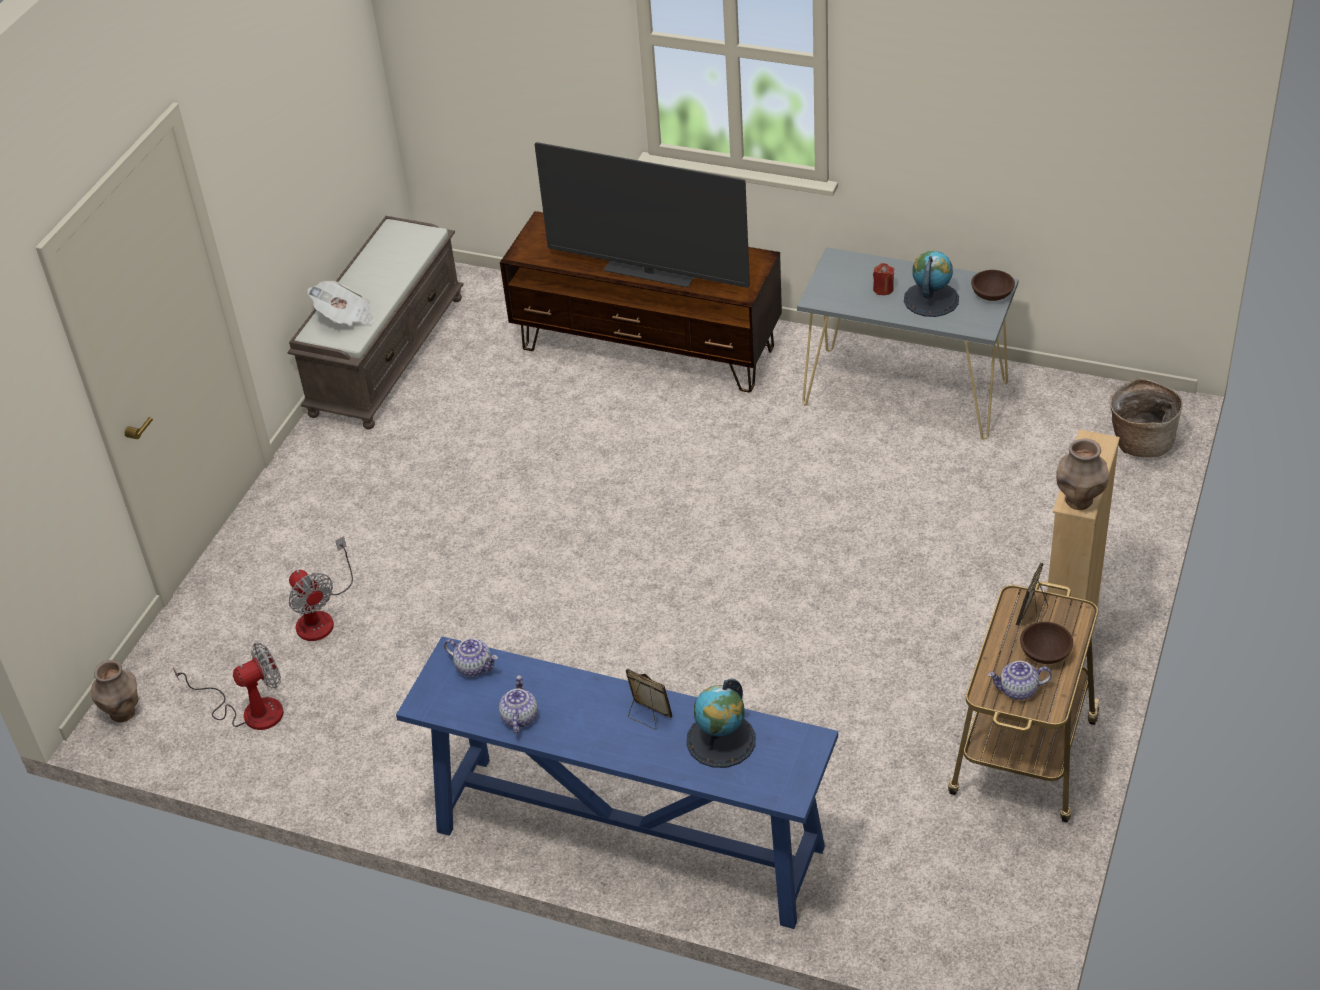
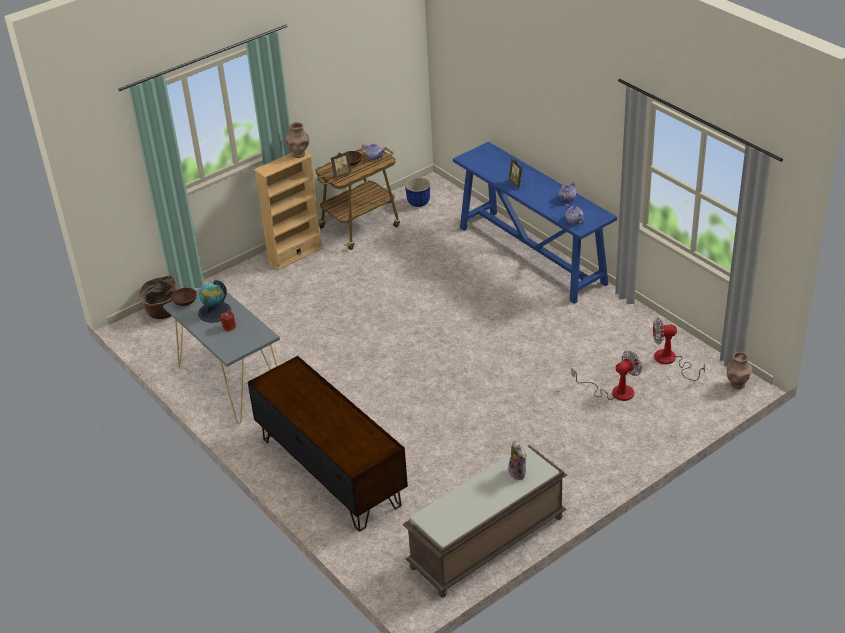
camera: 150 degrees left, 5 degrees down
(321, 616) = (614, 392): fan -> fan turned 60 degrees clockwise
(345, 317) = (519, 473): newspaper -> plush toy
(648, 274) = (329, 399): television -> none
(721, 740) = (496, 168): globe -> none
(969, 878) = (418, 203): none -> planter

